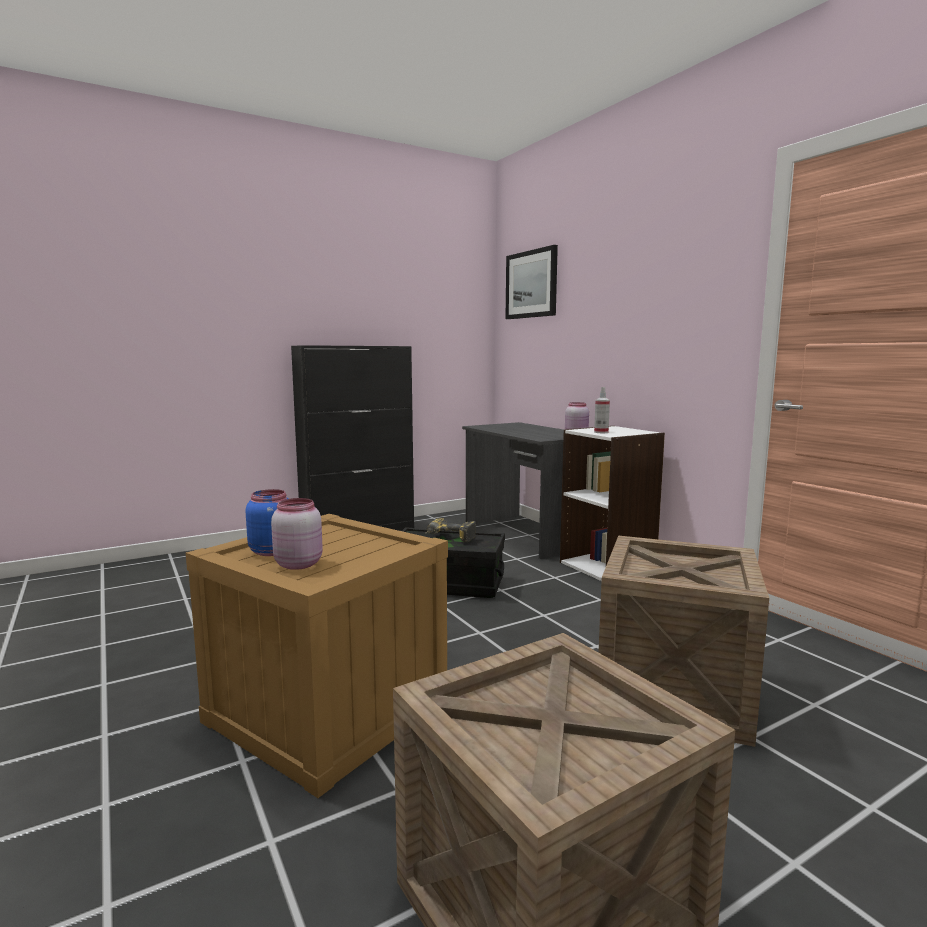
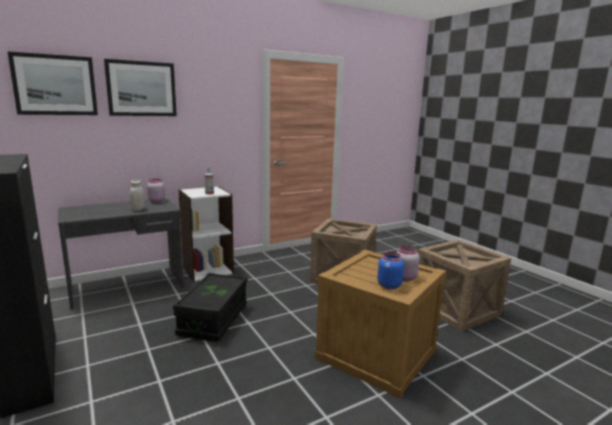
camera: 90 degrees left, 5 degrees up
(448, 538) = (211, 289): power drill -> none
(527, 433) = (138, 209): none -> white jar
(594, 275) = (141, 89): none -> picture

